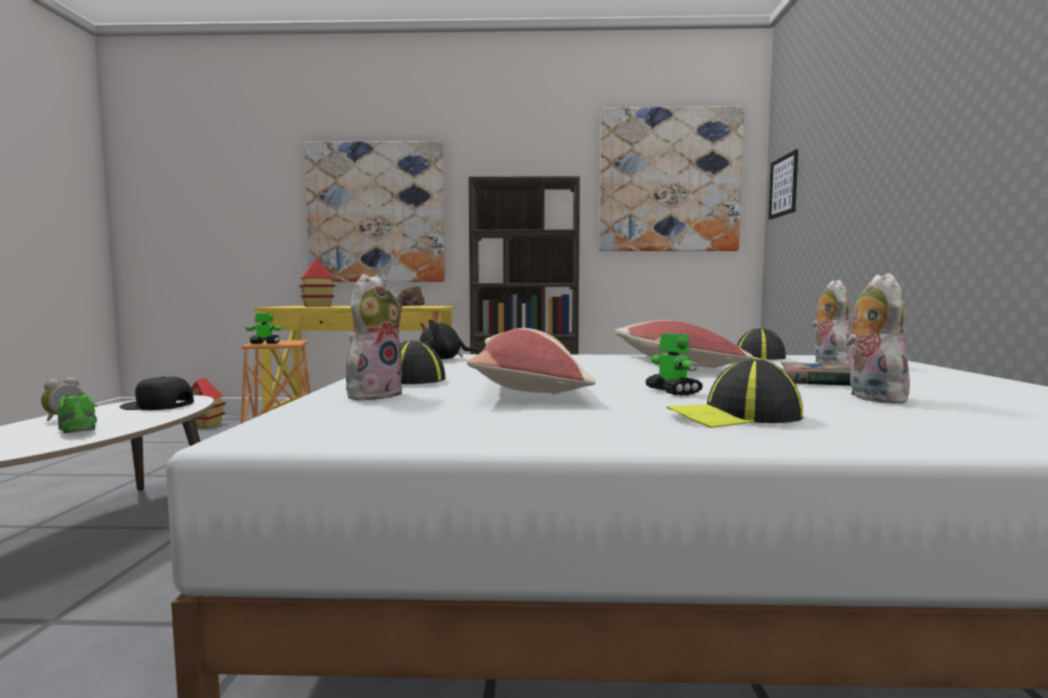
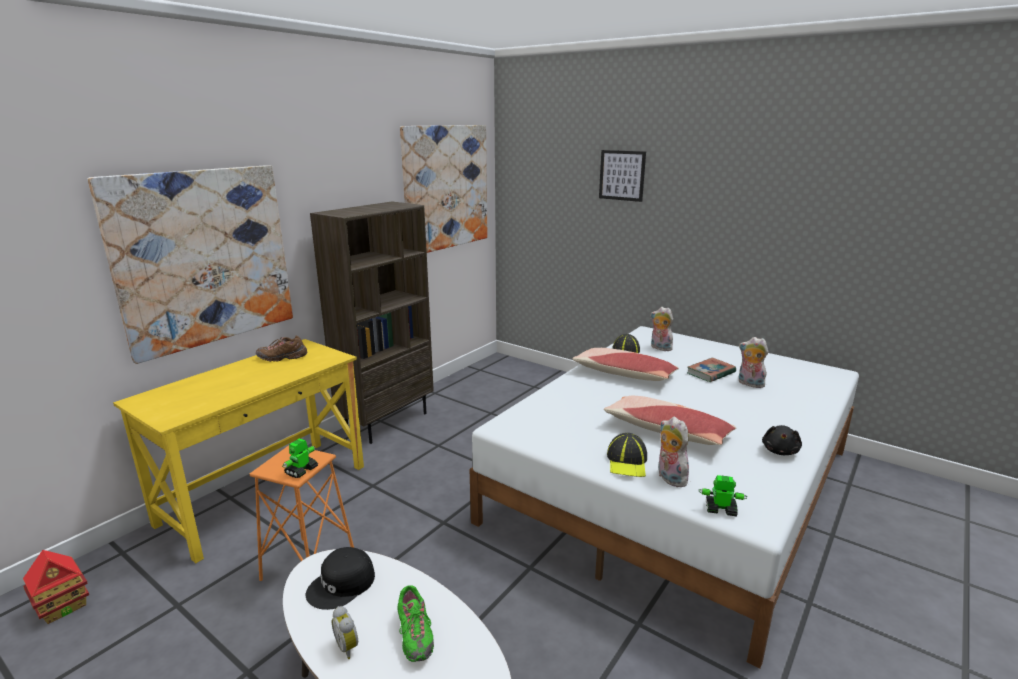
camera: 55 degrees left, 15 degrees up
(78, 428) = (415, 634): green shoe -> green shoe turned 105 degrees counterclockwise
(317, 306) = (189, 394): toy house -> none
(444, 358) = (531, 423): black plush toy -> black plush toy (780, 451)
(672, 392) = (712, 410): toy robot -> toy robot (720, 509)
(734, 416) = (770, 420): cap -> none
(783, 186) = (522, 194): picture -> picture (622, 175)

